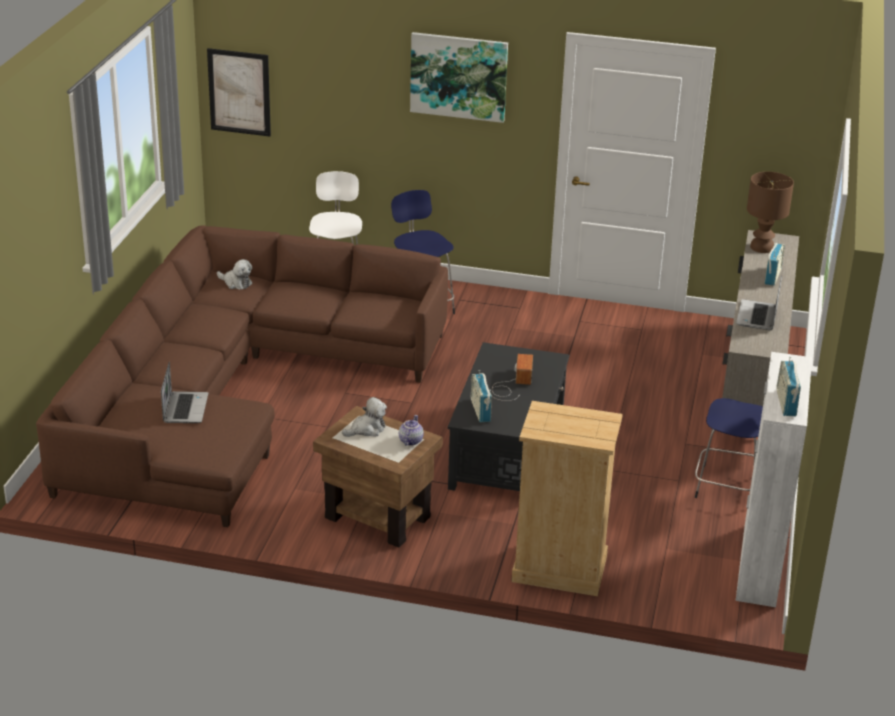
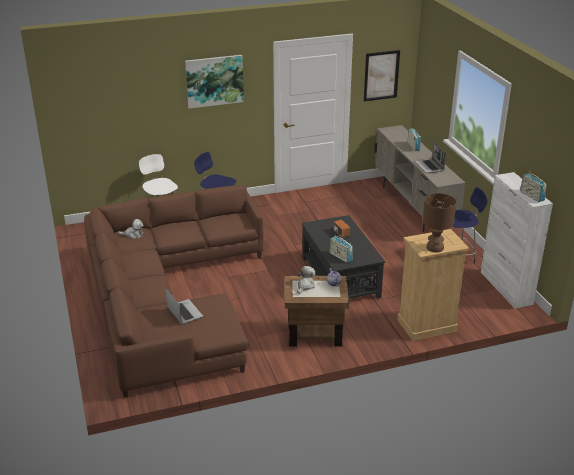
camera: 30 degrees left, 0 degrees up
(239, 92) = (78, 122): picture -> picture (381, 75)
(762, 247) = (393, 134): brown table lamp -> brown table lamp (435, 247)

